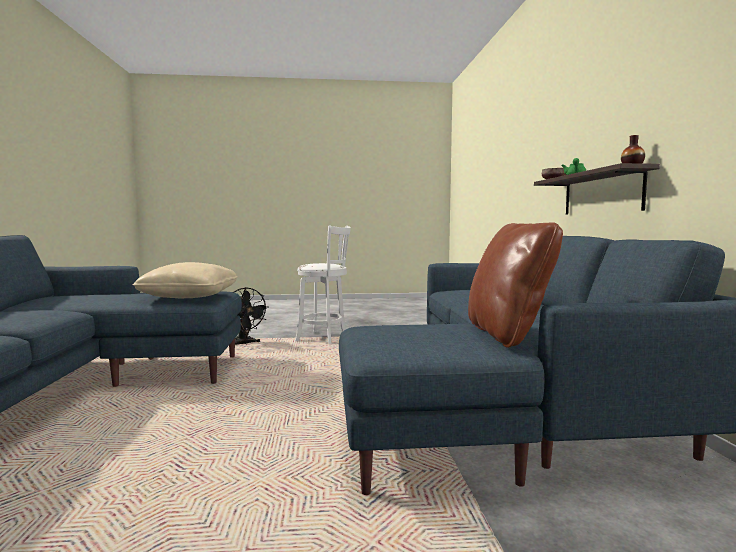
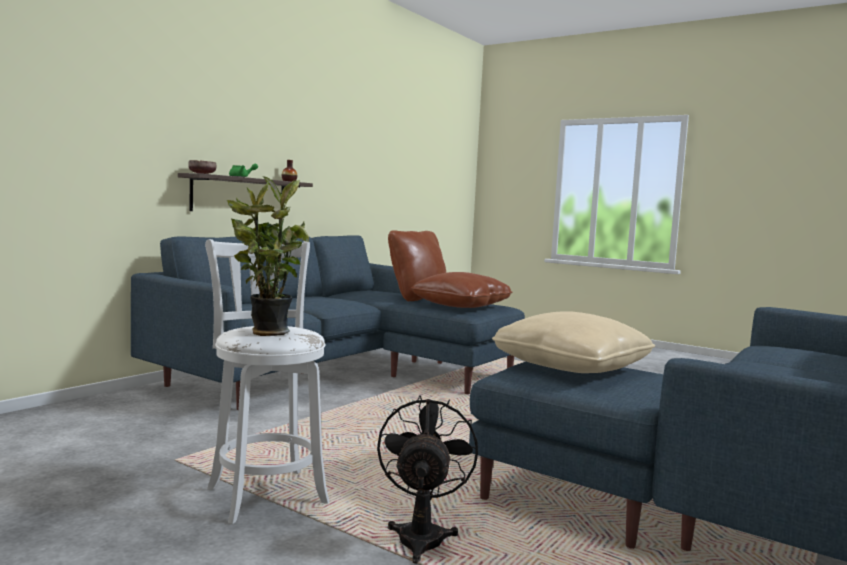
camera: 140 degrees left, 0 degrees up
(318, 263) = (265, 333): none -> potted plant
(406, 332) = (461, 306): none -> brown pillow

